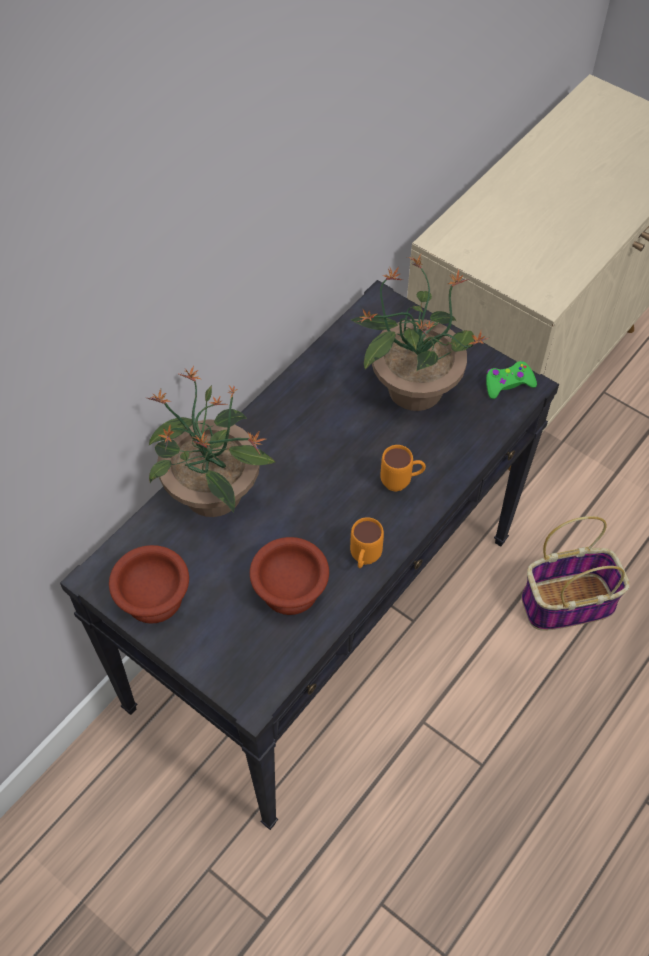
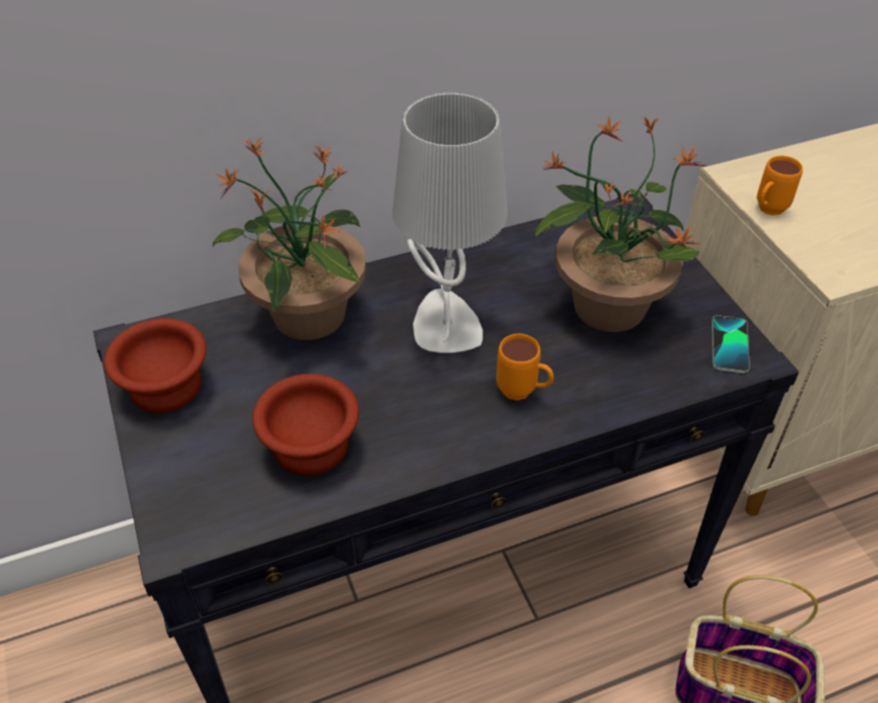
camera: 30 degrees right, 10 degrees down
(314, 455) = (444, 324): none -> grey table lamp
(364, 560) = (417, 454): orange mug -> orange mug (767, 211)
(508, 384) = (729, 345): green game controller -> phone

